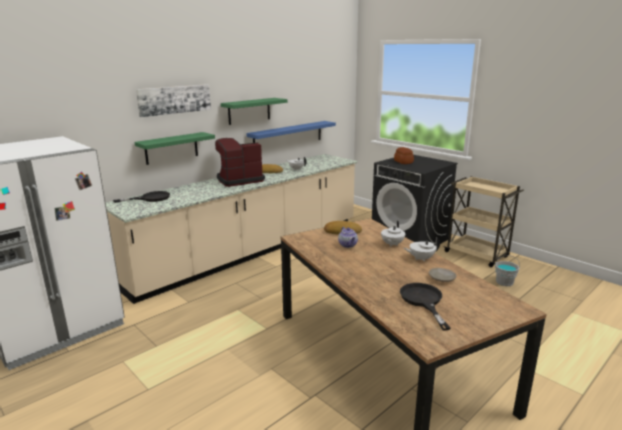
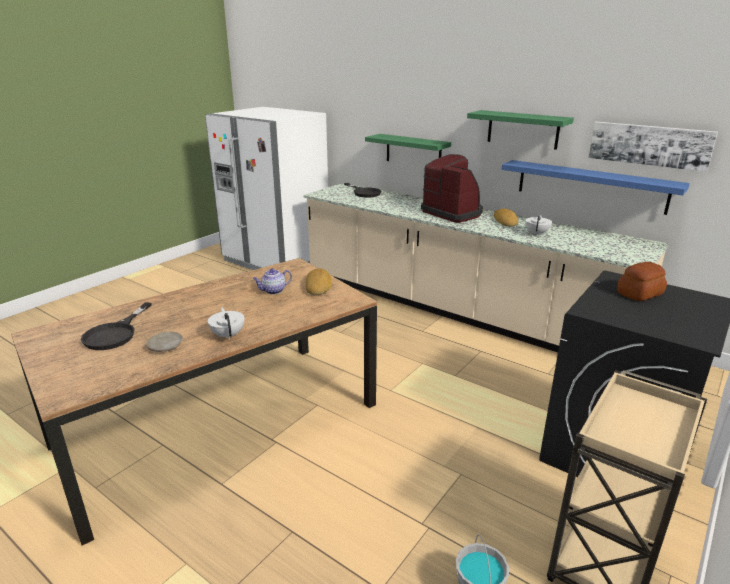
camera: 80 degrees right, 5 degrees up
(174, 99) = (424, 96): picture -> picture (649, 145)
(392, 244) = (277, 316): white teapot -> none
(423, 301) = (115, 333): black frying pan -> black frying pan turned 120 degrees clockwise

